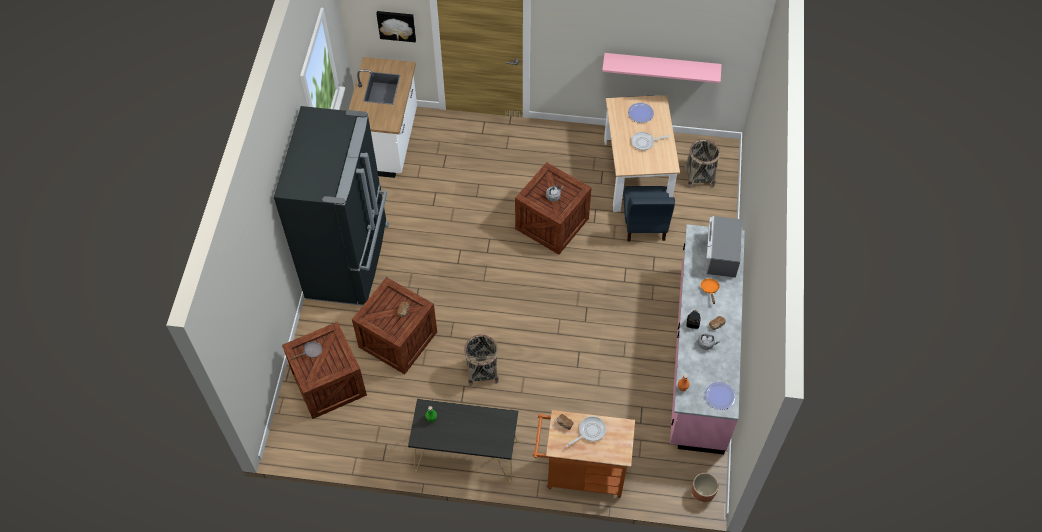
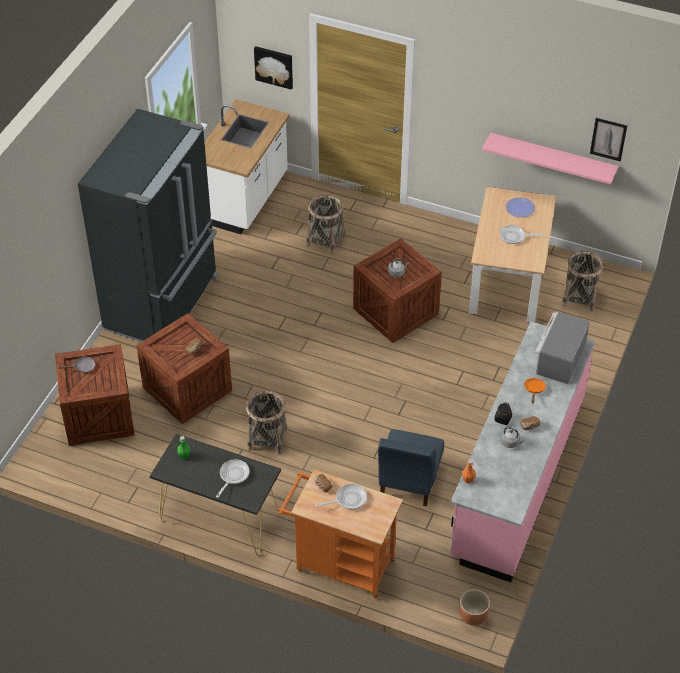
camera: 15 degrees right, 10 degrees down
(471, 168) = (325, 240): none -> basket
(480, 428) = (233, 476): none -> frying pan
(644, 224) = (500, 332): blue chair -> blue chair (408, 481)
(712, 44) = (608, 139): none -> picture
(719, 396) = (507, 497): plate -> none

